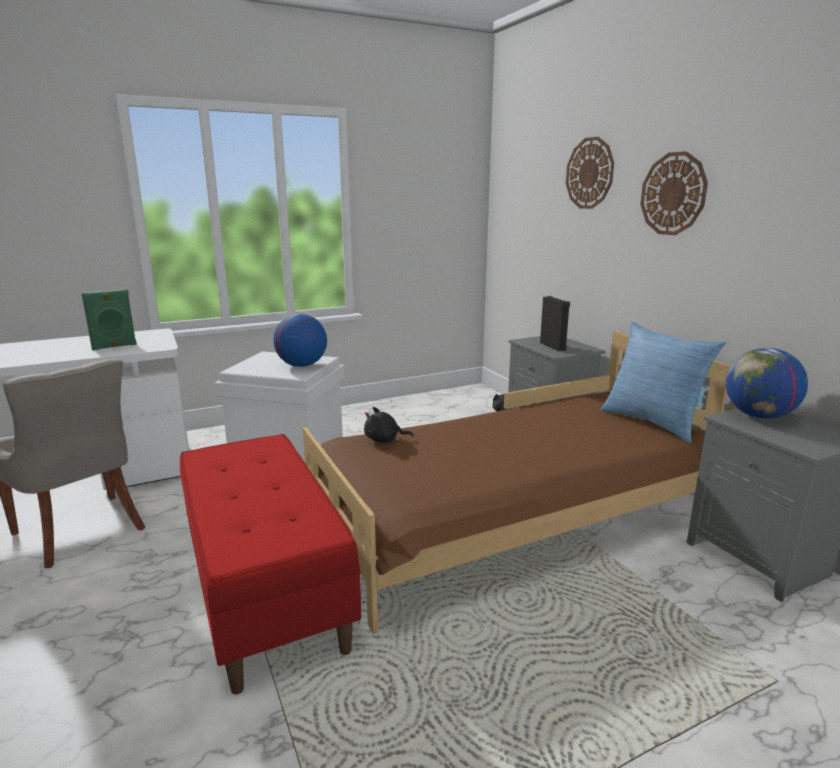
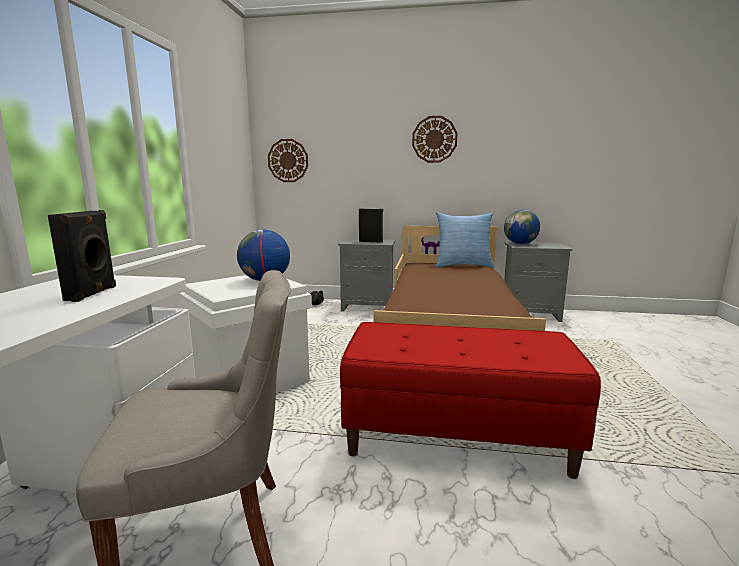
camera: 55 degrees left, 5 degrees down
(114, 346) = (93, 293): green speaker -> black speaker
(384, 440) = (409, 305): black plush toy -> none
(589, 173) = (365, 127): wall clock -> wall clock (288, 160)

